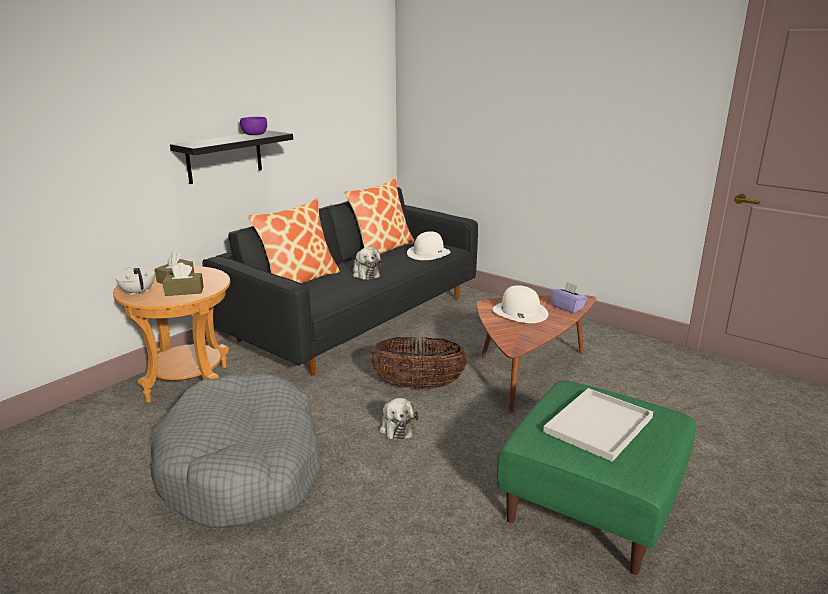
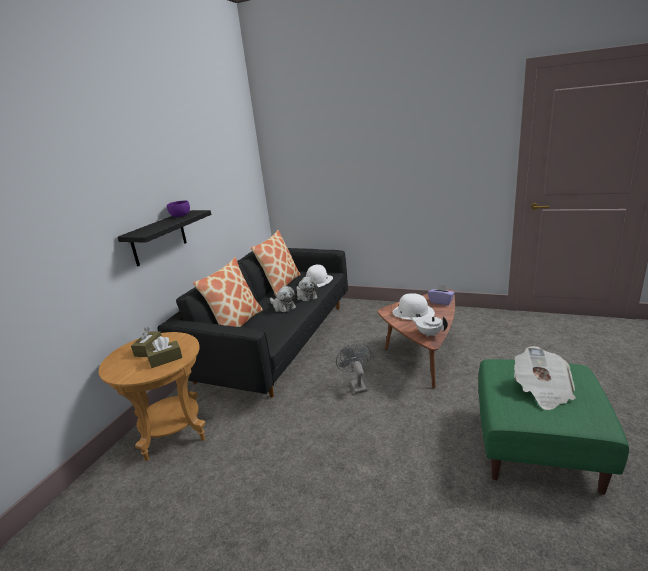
camera: 15 degrees left, 0 degrees up
(138, 292) = (124, 370): white teapot -> white teapot (429, 334)
(243, 468) = (267, 498): grey dog bed -> none
(396, 427) = (363, 424): plush toy -> plush toy (306, 296)
(418, 386) = (356, 385): basket -> grey fan
(598, 426) = (542, 390): white tray -> newspaper

